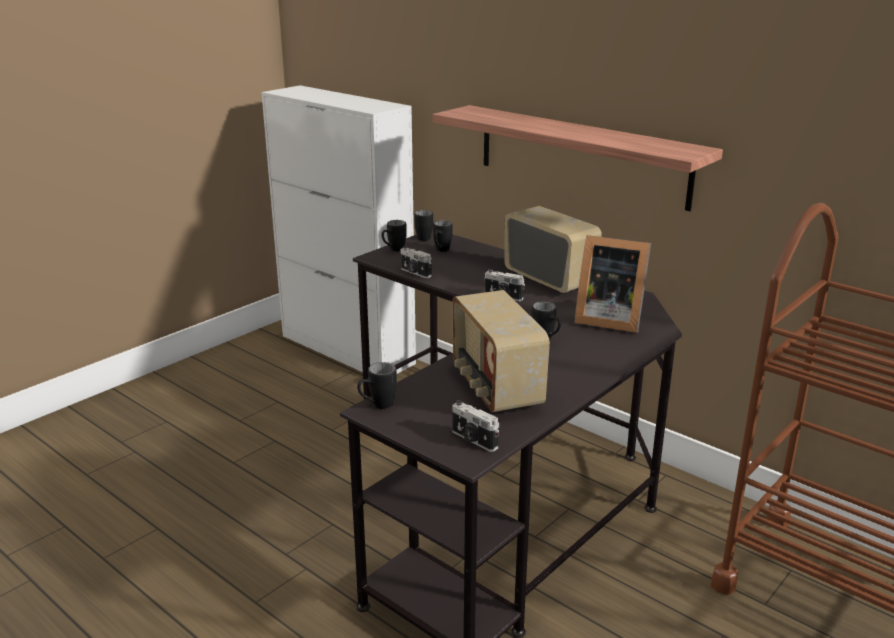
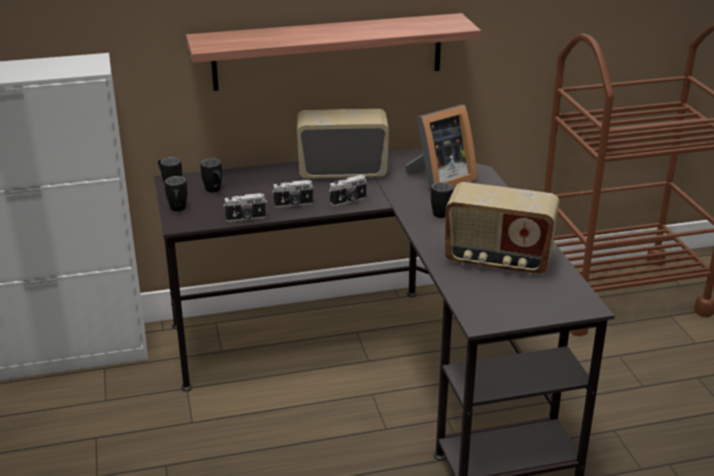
camera: 55 degrees left, 5 degrees up
(377, 406) = (476, 317): black mug -> none
(473, 440) = (565, 296): camera -> camera (293, 204)

